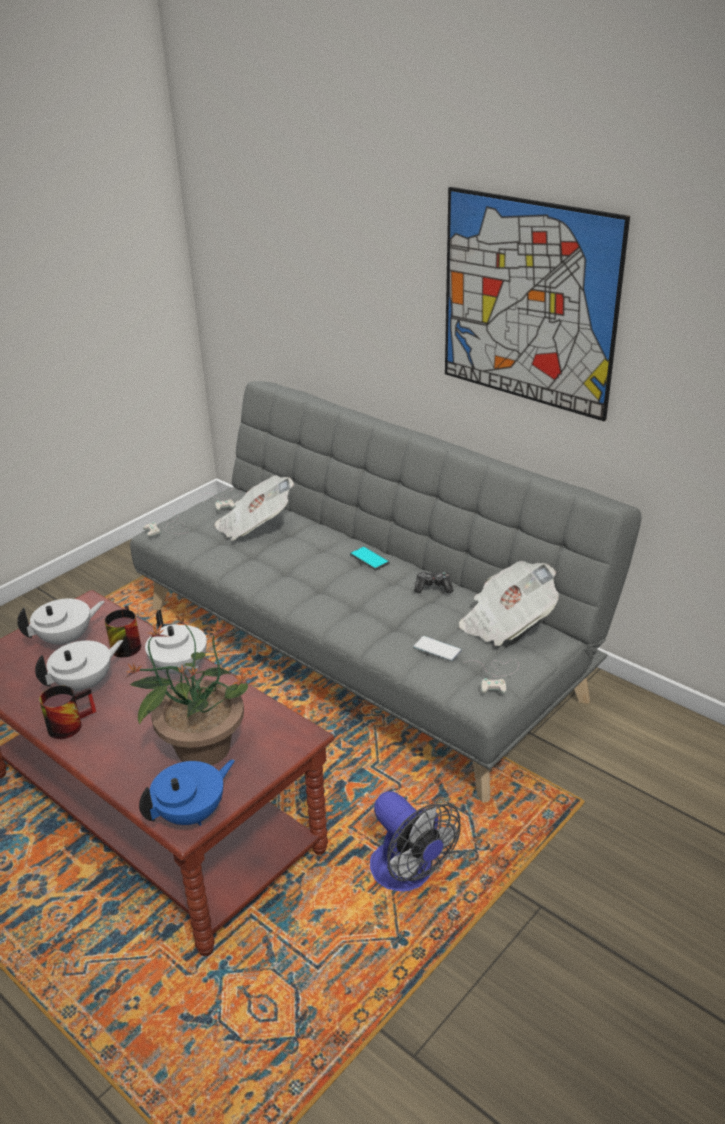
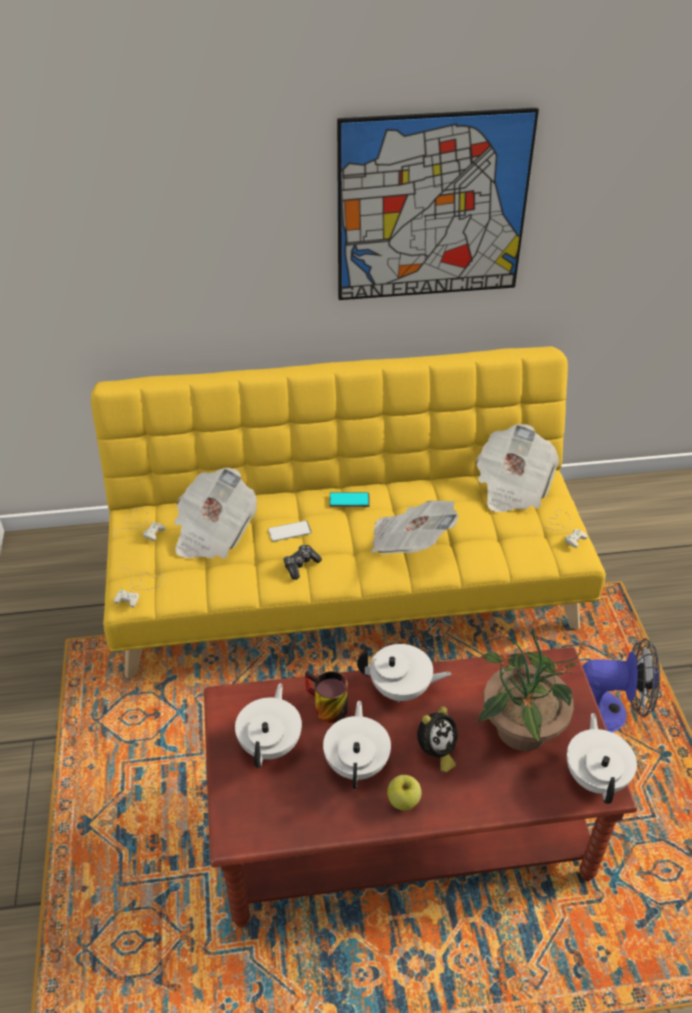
camera: 50 degrees left, 10 degrees up
(69, 723) = (403, 801): mug -> apple
(133, 715) = (436, 752): none -> alarm clock
(192, 813) = (596, 776): blue teapot -> white teapot
(361, 607) = (410, 543): none -> newspaper
(365, 645) = (345, 578): grey sofa -> yellow sofa
(433, 587) = (429, 492): game controller -> game controller (301, 565)
(437, 649) = (505, 537): phone -> phone (289, 531)

